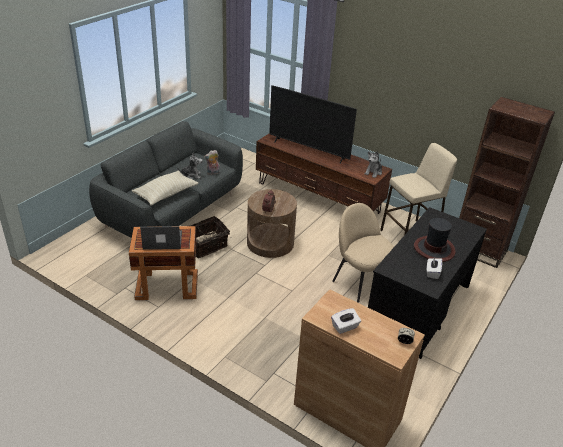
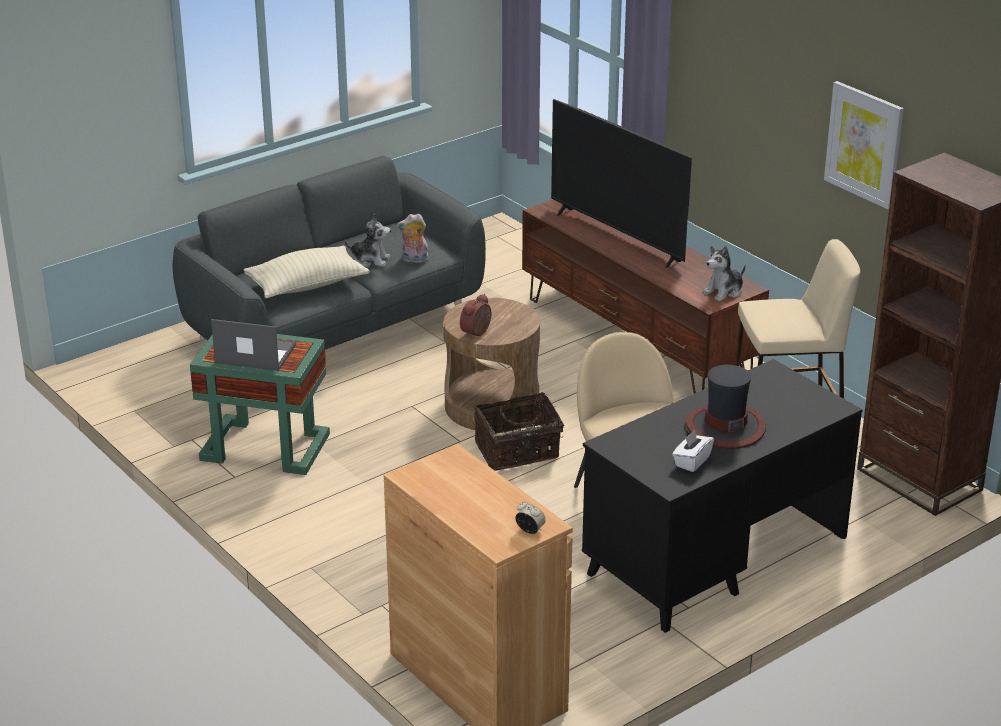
camera: 20 degrees right, 5 degrees down
(166, 285) = (263, 447): orange side table -> green side table
(207, 246) = (368, 395): basket -> basket (518, 451)
(345, 327) = (445, 496): white tissue box -> none
(448, 95) = (864, 144): none -> picture

